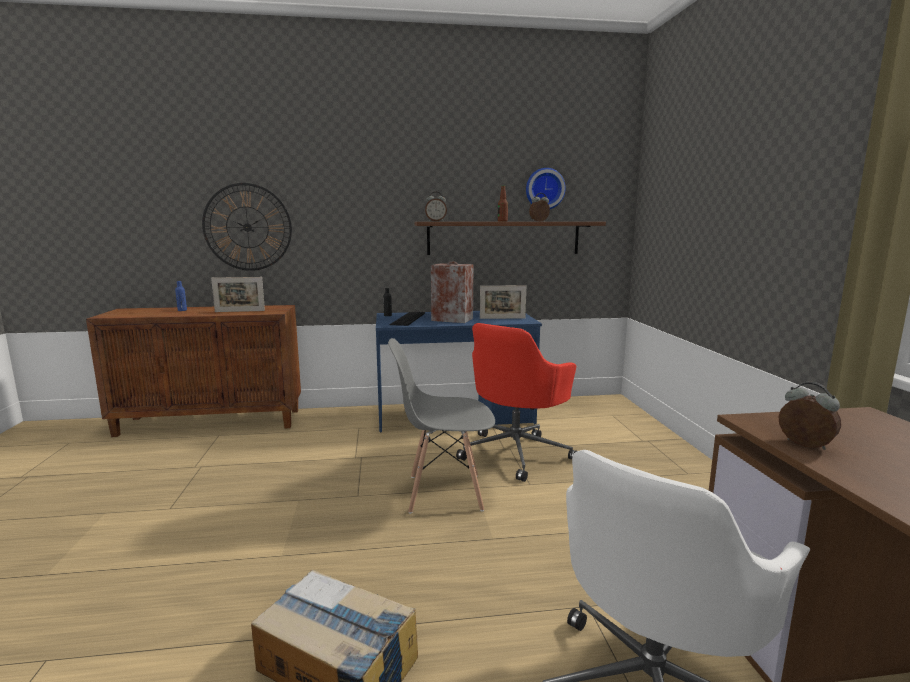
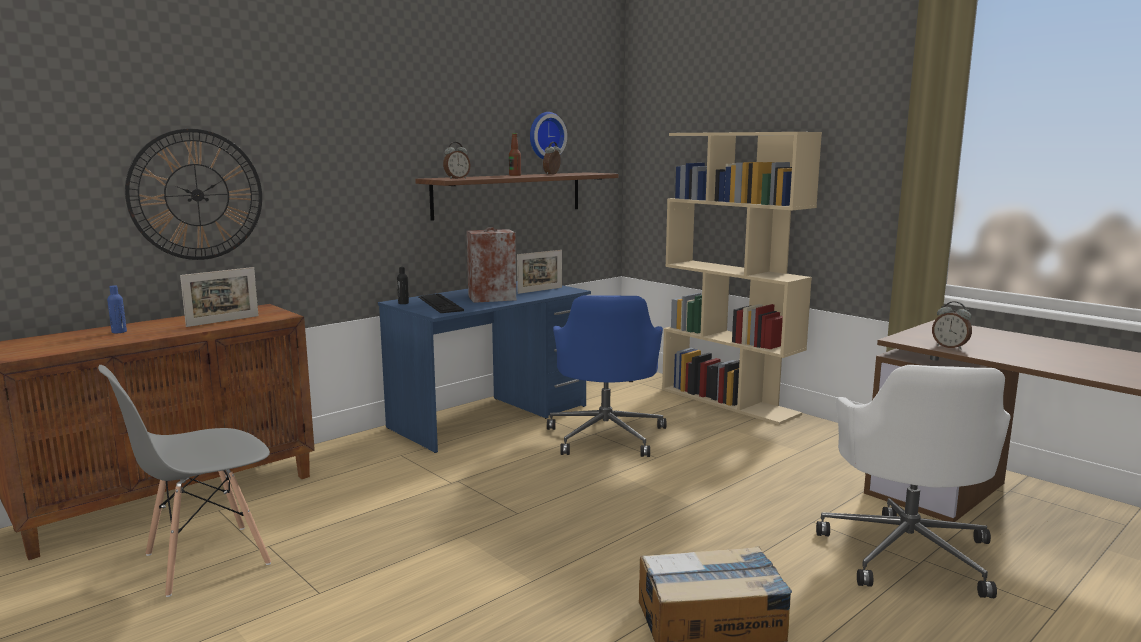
camera: 35 degrees left, 0 degrees up
(444, 492) = (595, 485): grey chair -> grey chair (206, 559)
(516, 453) = (606, 435): red office chair -> blue office chair
(675, 452) = (729, 402): none -> beige bookcase
(804, 445) = (950, 347): alarm clock -> alarm clock turned 150 degrees counterclockwise

